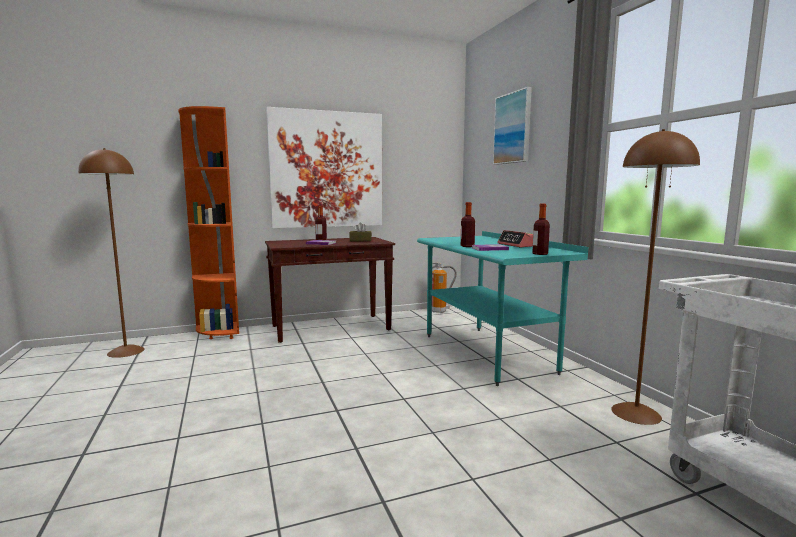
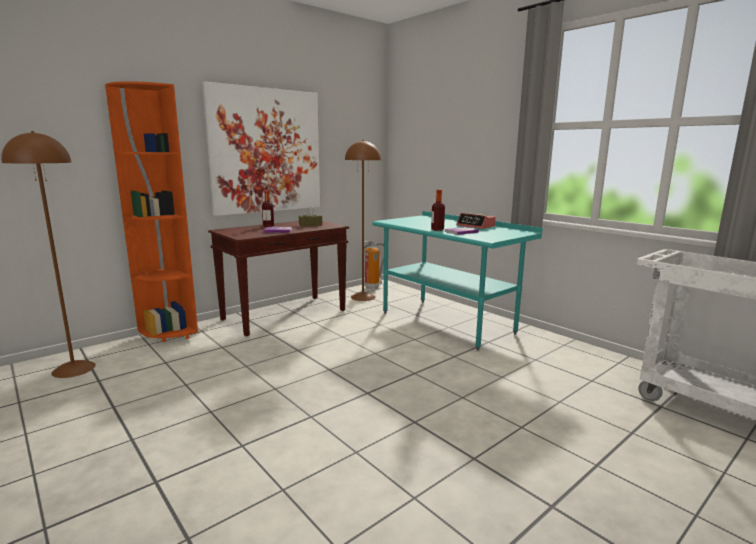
camera: 20 degrees left, 5 degrees up
(512, 128) = (449, 115): picture -> none
(540, 254) = (510, 235): bottle -> none
(636, 413) = (588, 356): brown floor lamp -> brown floor lamp (363, 297)

